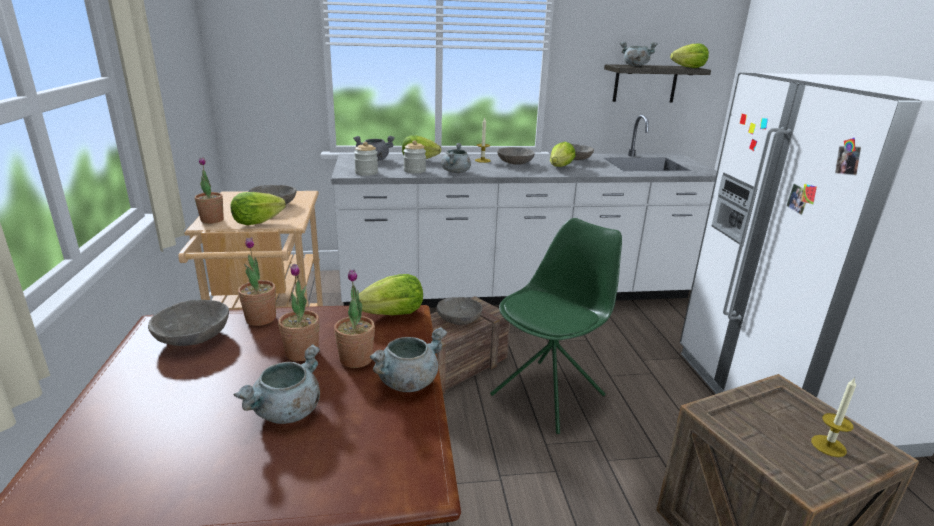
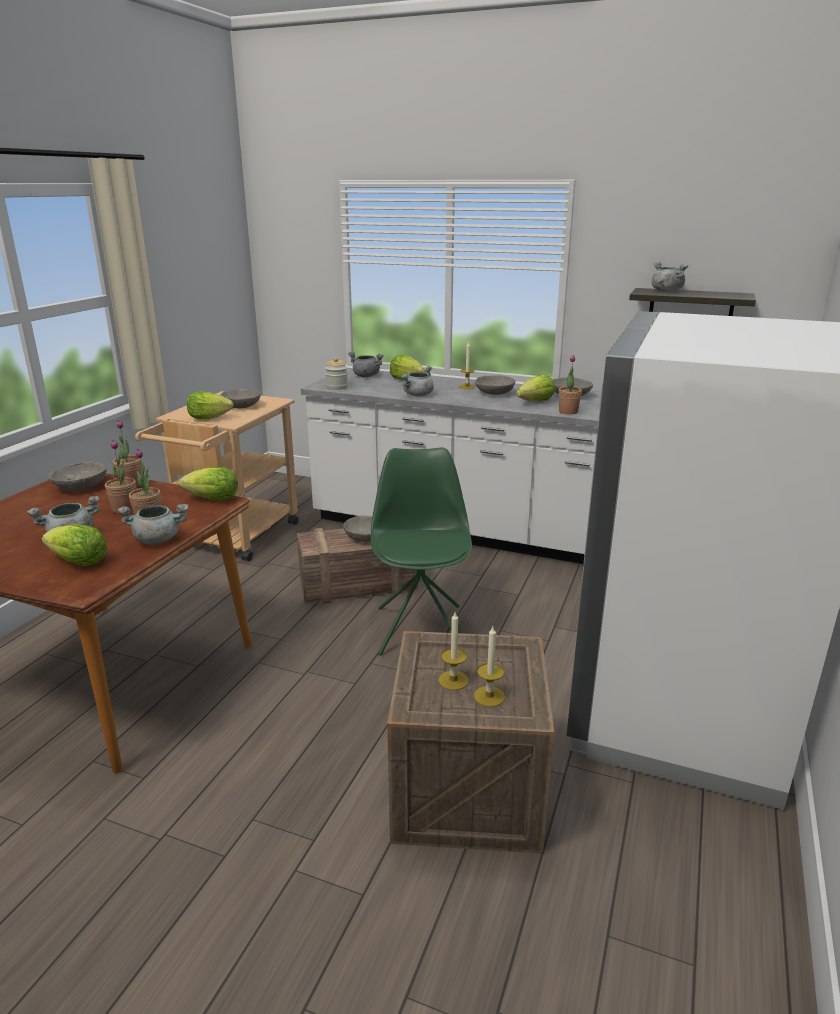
camera: 30 degrees right, 0 degrees up
(212, 220) = (183, 412): potted plant -> potted plant (568, 411)
(414, 171) = (382, 390): jar -> none
(549, 394) = (421, 628): green chair -> green chair turned 75 degrees counterclockwise
(689, 68) = (731, 296): lettuce -> lettuce (78, 562)
(783, 441) = (453, 680): none -> candle

